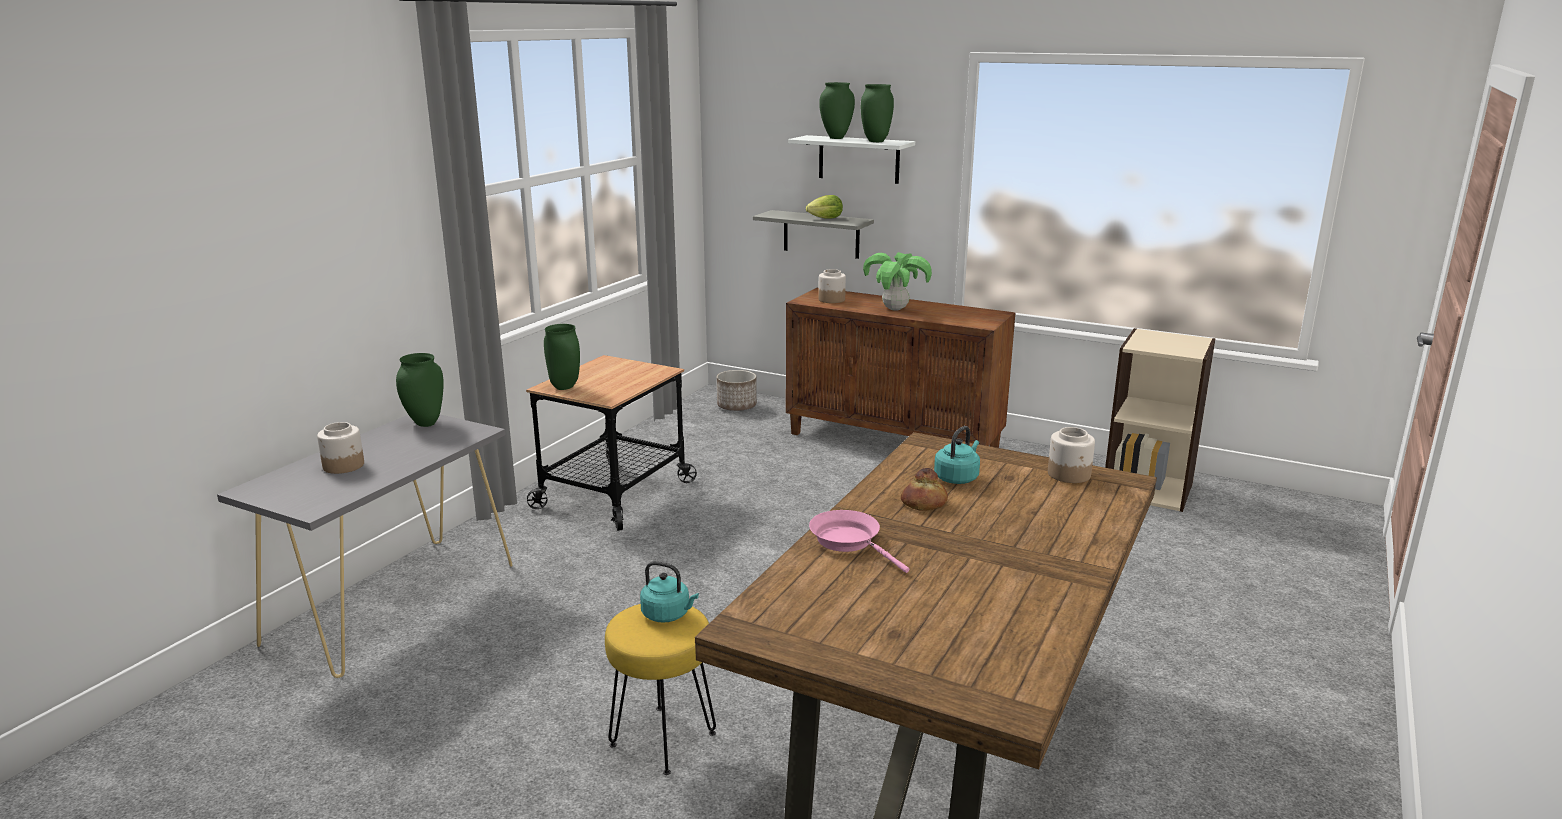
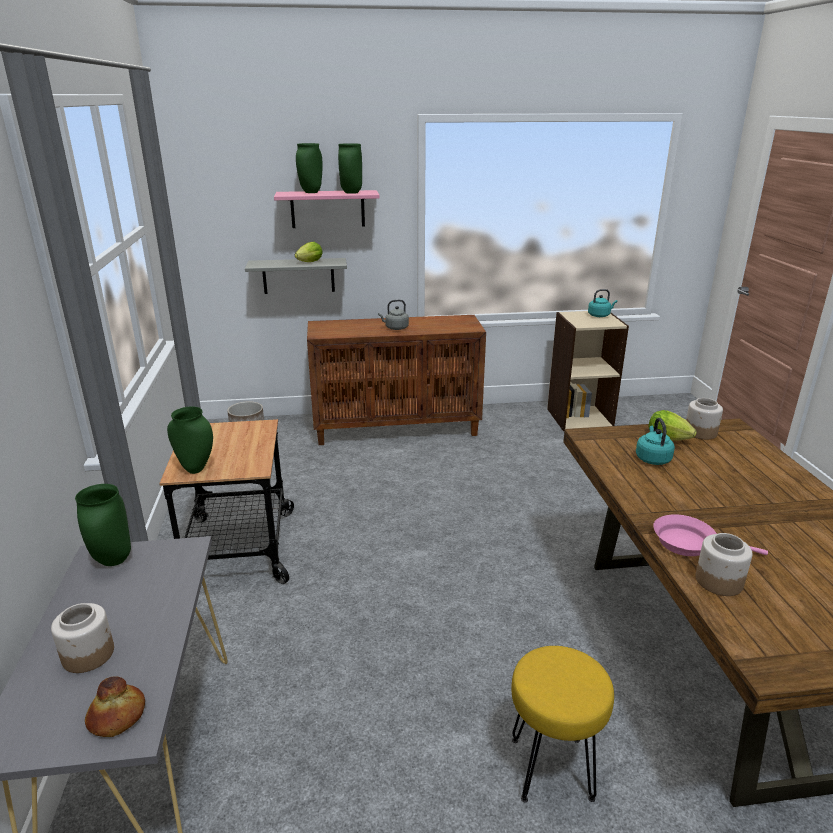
camera: 35 degrees left, 5 degrees up
(668, 615) = (558, 664): turquoise kettle -> turquoise kettle (600, 315)
(831, 299) = (337, 329): jar -> jar (718, 581)
(859, 159) = (327, 209): white shelf -> pink shelf
(895, 309) = (395, 328): potted plant -> grey kettle
(924, 503) = (671, 488): bread -> bread (117, 717)
(1016, 470) = (670, 439): none -> lettuce

